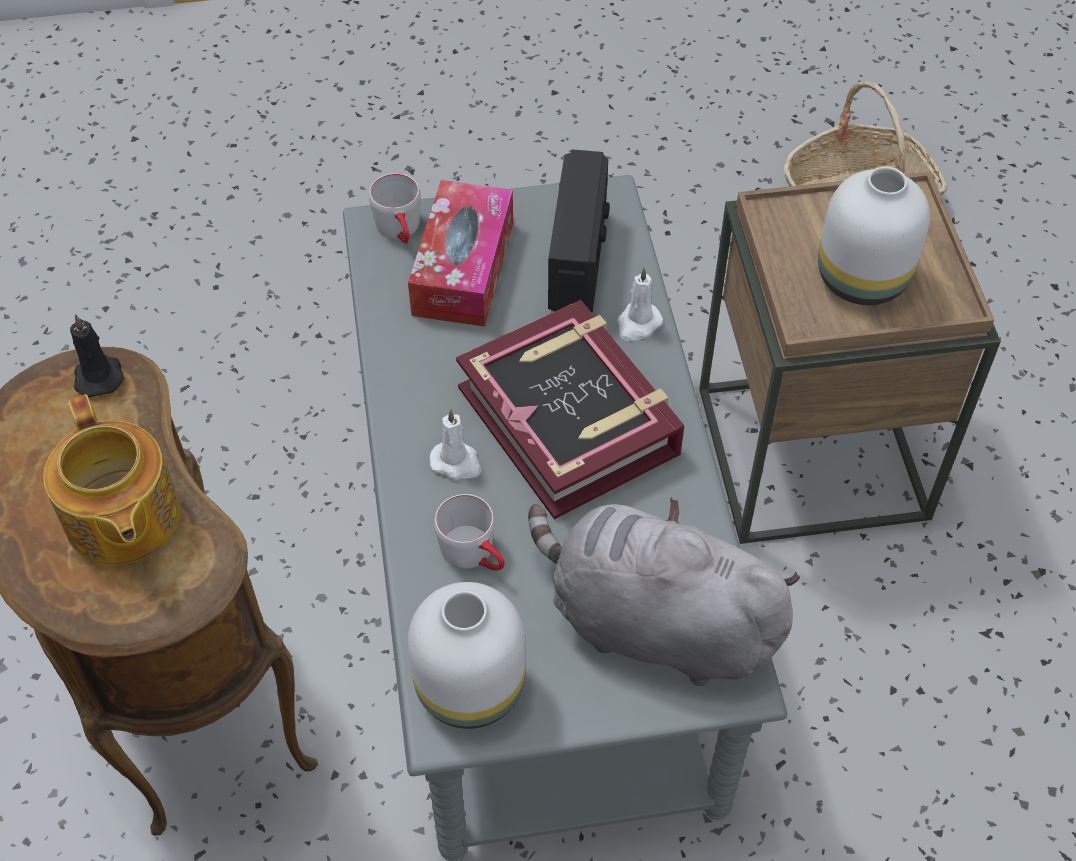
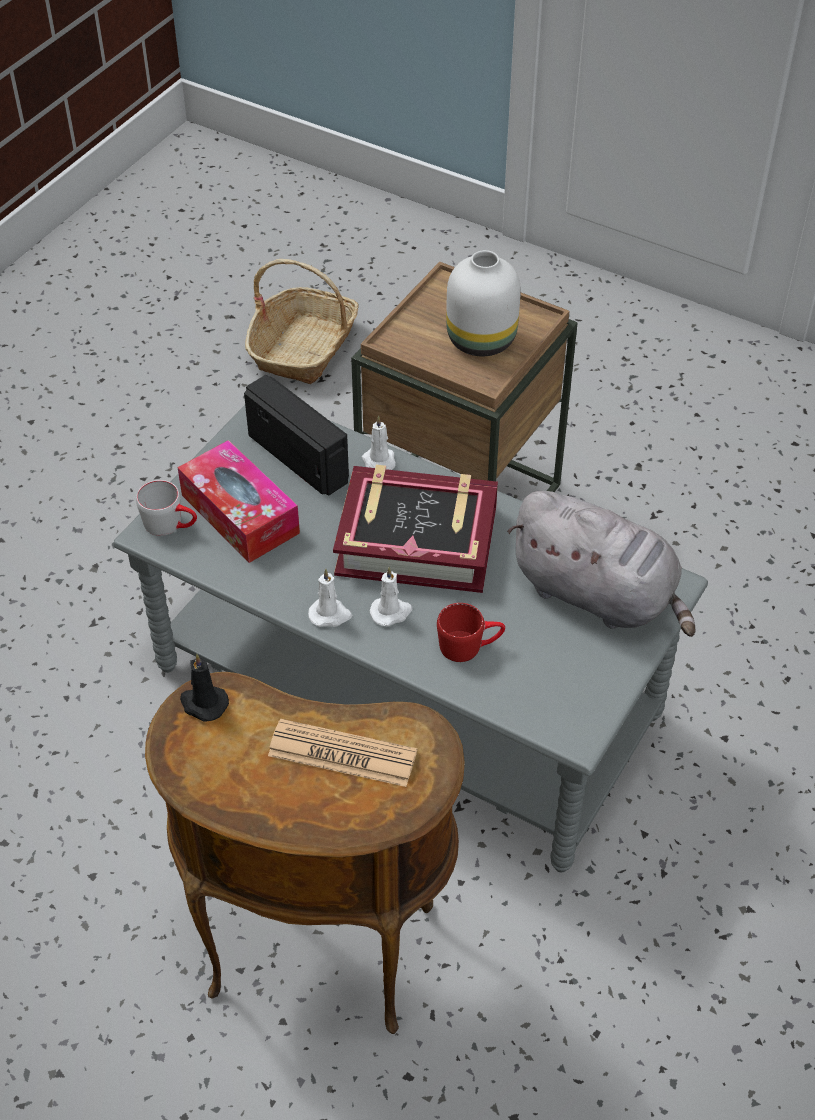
camera: 50 degrees left, 5 degrees down
(122, 519) = (342, 754): teapot -> newspaper
(407, 418) = (330, 615): none -> white candle
(470, 690) = (563, 707): white vase -> none
(475, 555) = (470, 645): grey mug -> red mug
(654, 624) = (599, 595): grey plush toy -> grey plush toy turned 120 degrees counterclockwise

